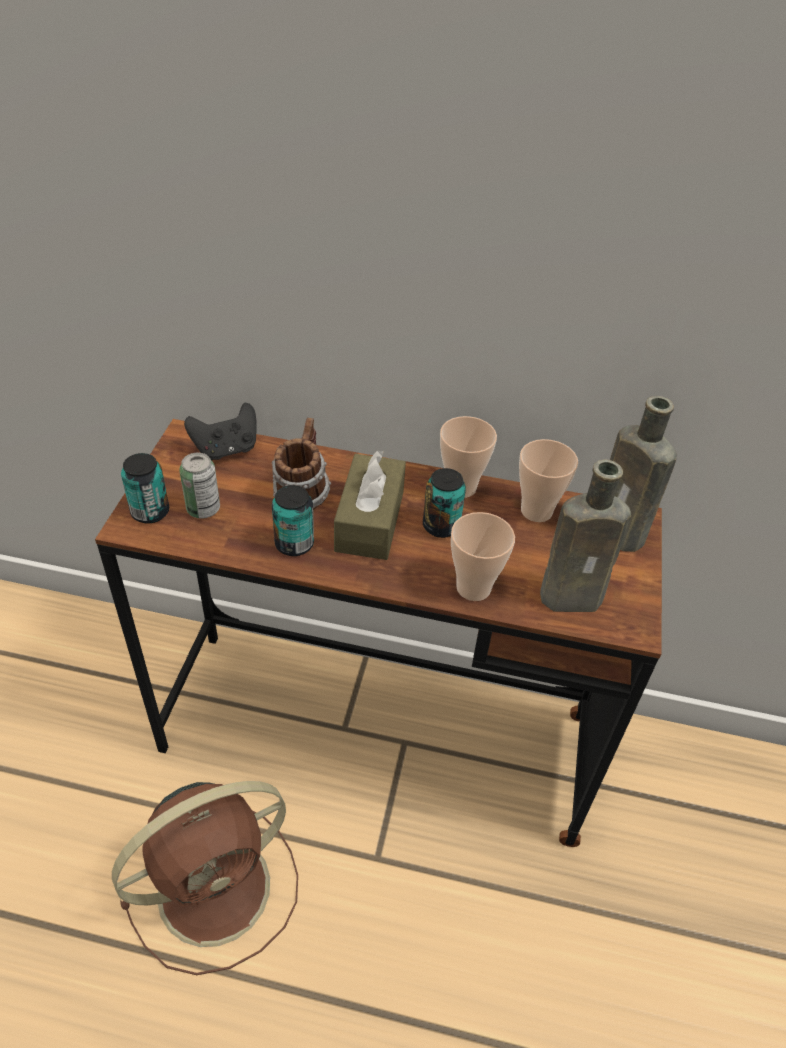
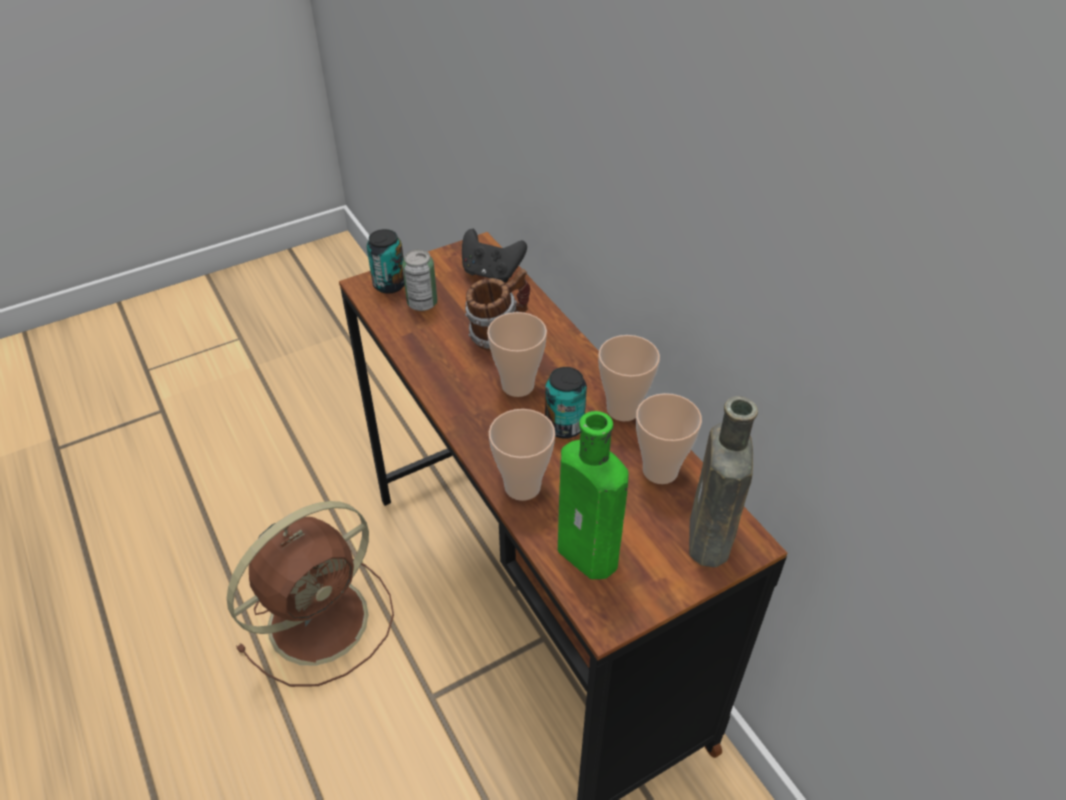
camera: 50 degrees right, 0 degrees up
(219, 885) = (322, 617): brown fan -> brown fan turned 60 degrees counterclockwise
(294, 544) = (445, 365): can -> none
(370, 521) = (518, 385): brown tissue box -> cup
(575, 597) = (591, 556): brown bottle -> green bottle

